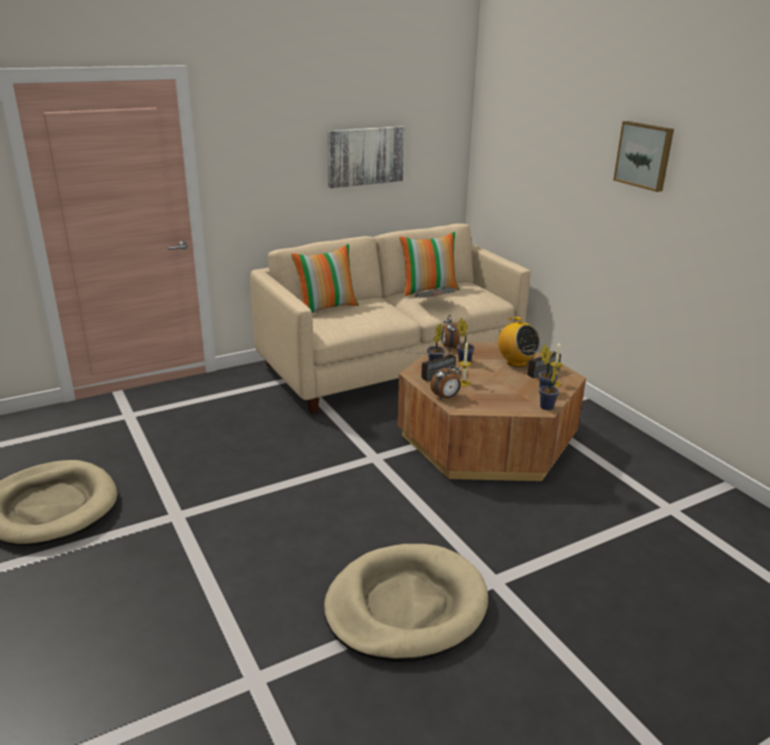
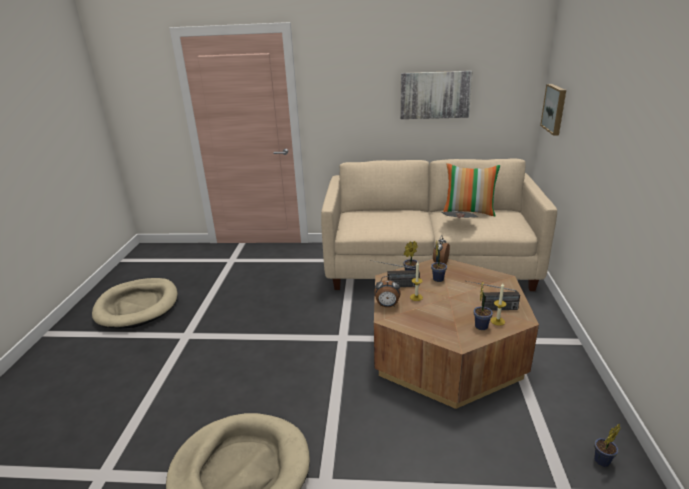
camera: 35 degrees right, 0 degrees up
(326, 308) = (372, 212): pillow -> none
(516, 362) = (484, 291): radio -> none
(546, 408) = (463, 342): potted plant -> potted plant (600, 462)
(644, 155) = (651, 101): picture -> picture (555, 109)

